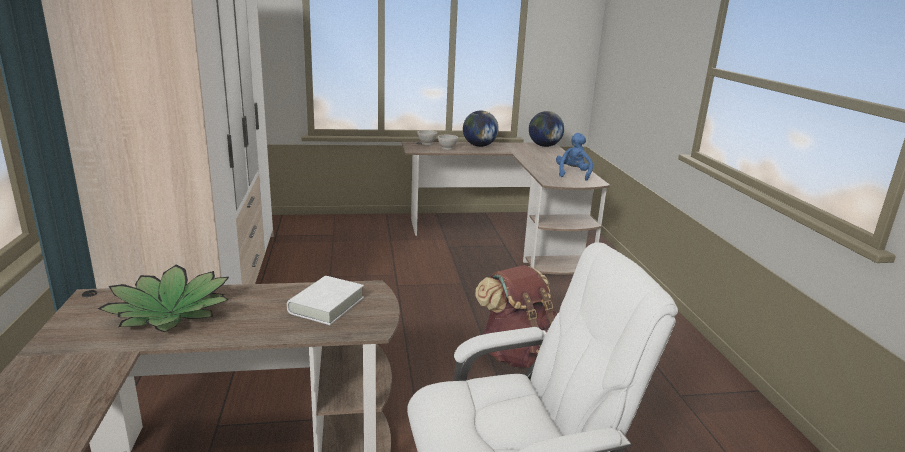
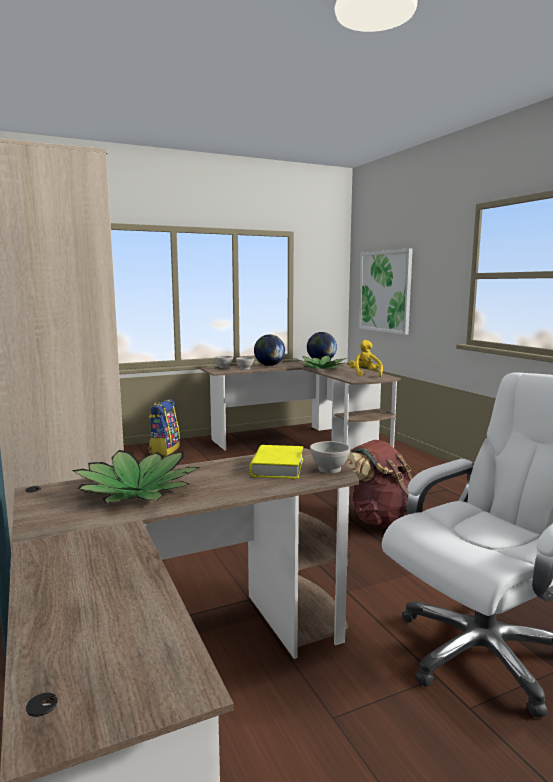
camera: 15 degrees left, 10 degrees down
(326, 305) = (277, 467): white book -> yellow book
(355, 226) = (164, 450): none -> backpack
(374, 317) = (329, 469): none -> white bowl
(534, 158) = (322, 368): none -> potted plant
(572, 174) = (365, 375): blue plush toy -> yellow plush toy
(627, 69) = (385, 291): none -> picture

